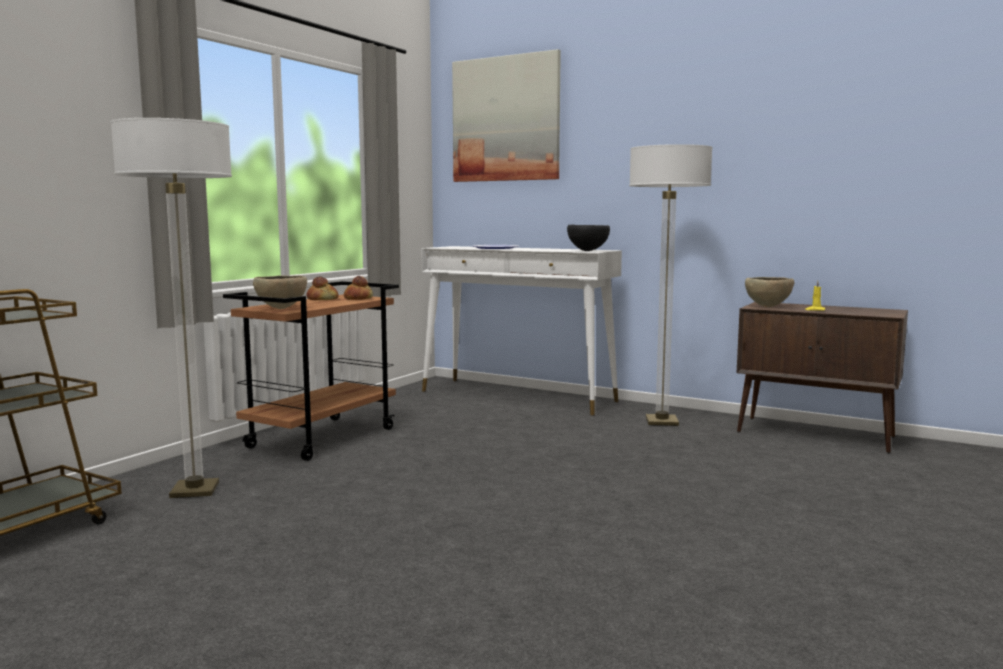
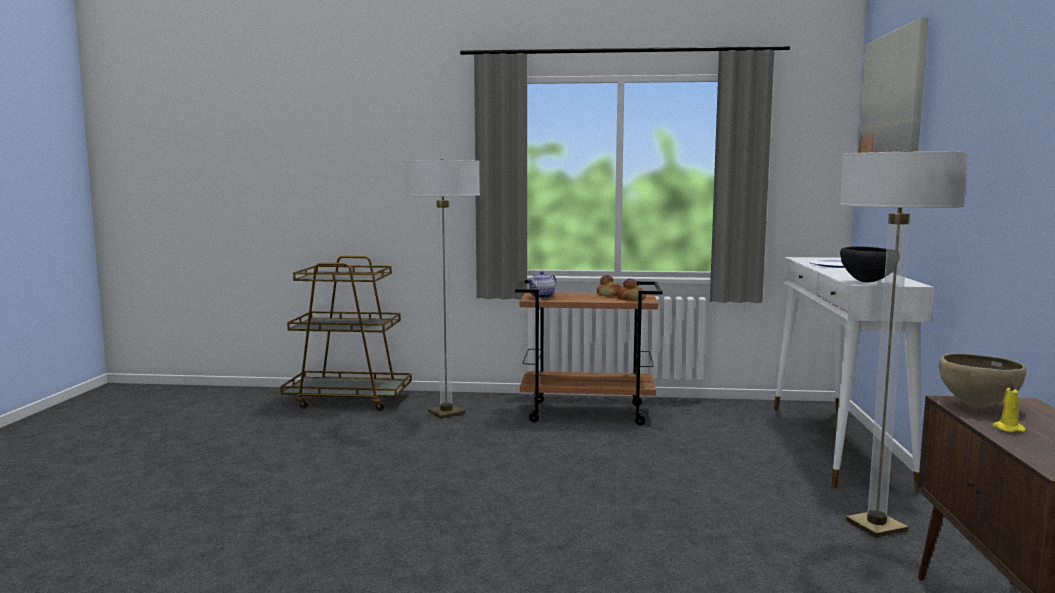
camera: 65 degrees right, 0 degrees up
(282, 308) = (542, 297): brown bowl -> teapot

